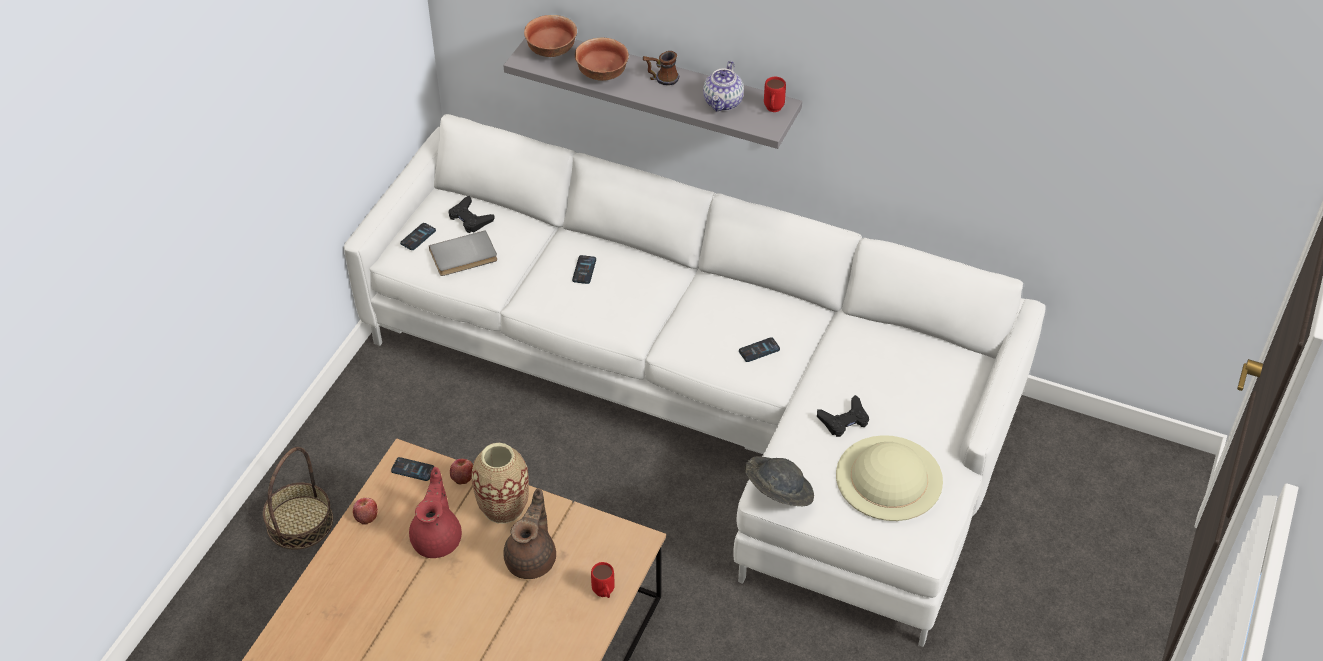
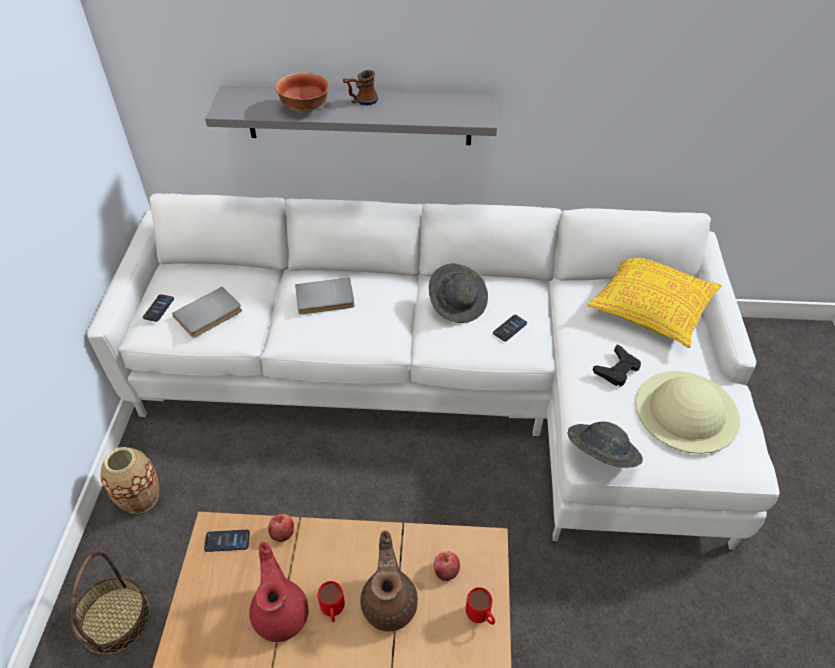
camera: 20 degrees left, 0 degrees up
(366, 516) = (194, 613): apple -> apple (446, 570)
(470, 218) = (203, 281): black game controller -> none
(503, 506) = (336, 552): vase -> vase (140, 497)
(552, 51) = (248, 99): bowl -> none
(584, 270) = (325, 299): phone -> grey book
(719, 310) = (458, 303): none -> grey hat
(723, 102) = (428, 108): teapot -> none
(773, 110) = (476, 105): red mug -> red mug (333, 612)
(923, 370) = (651, 309): none -> yellow pillow

